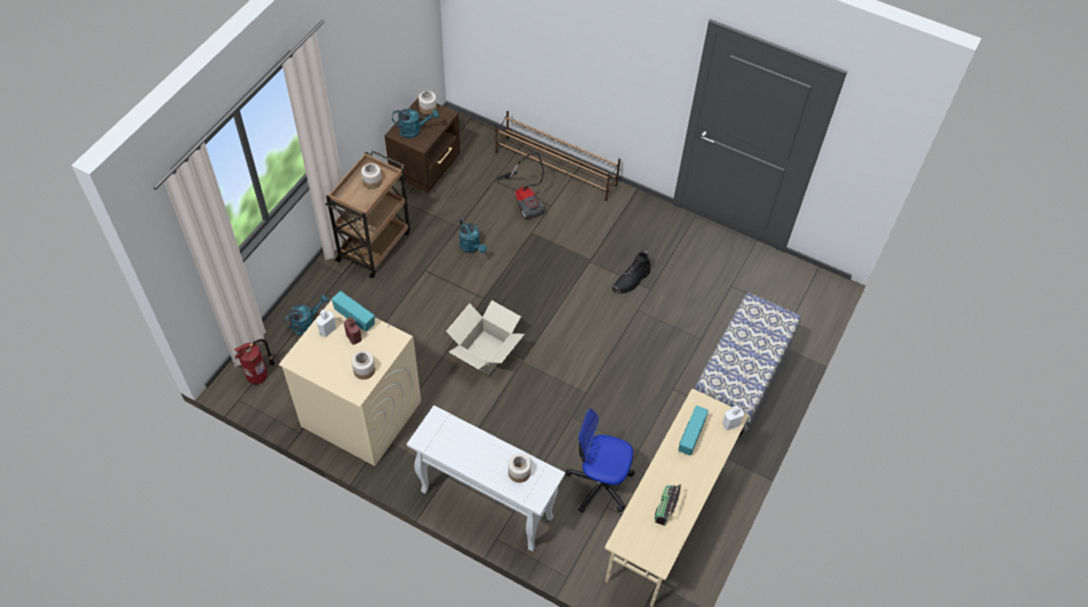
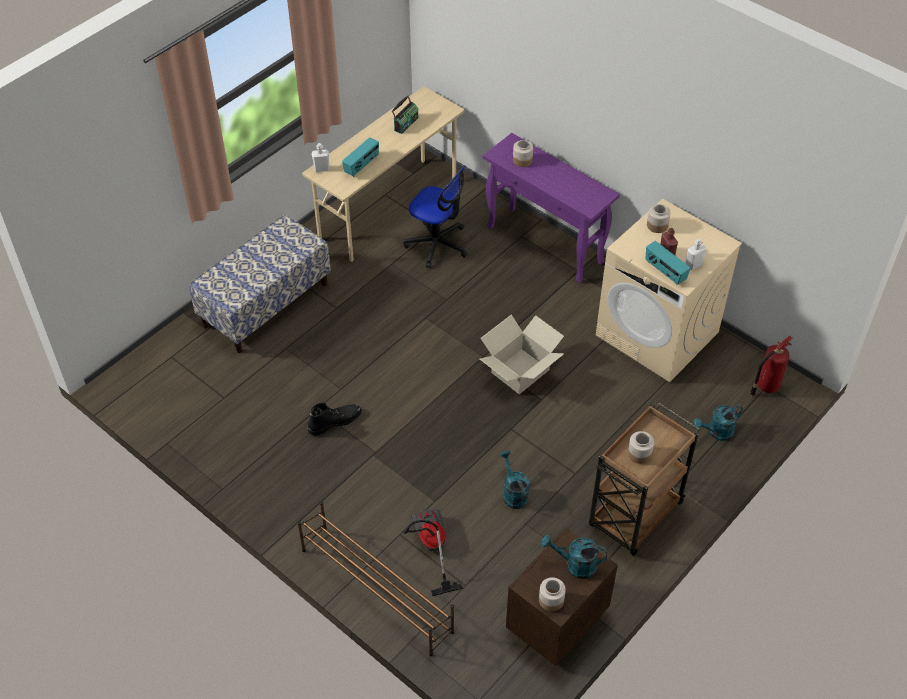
camera: 165 degrees left, 5 degrees down
(485, 504) = (545, 245): white console table -> purple console table

